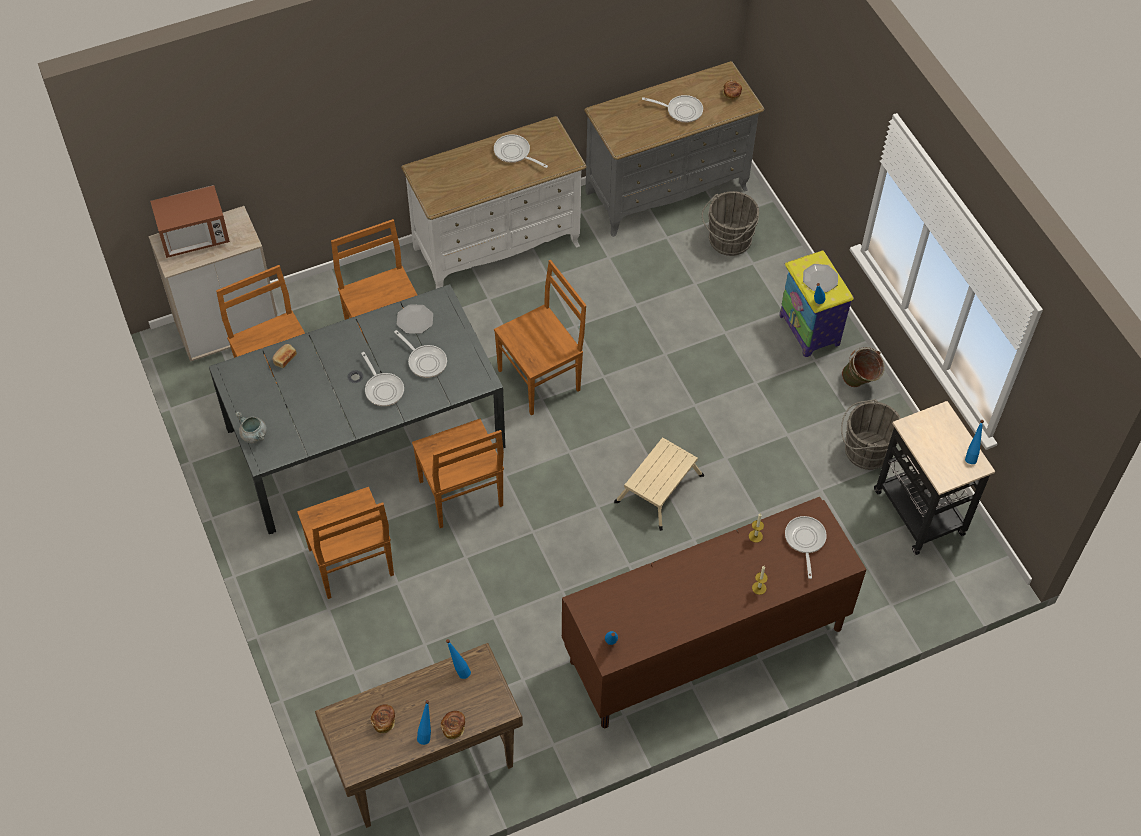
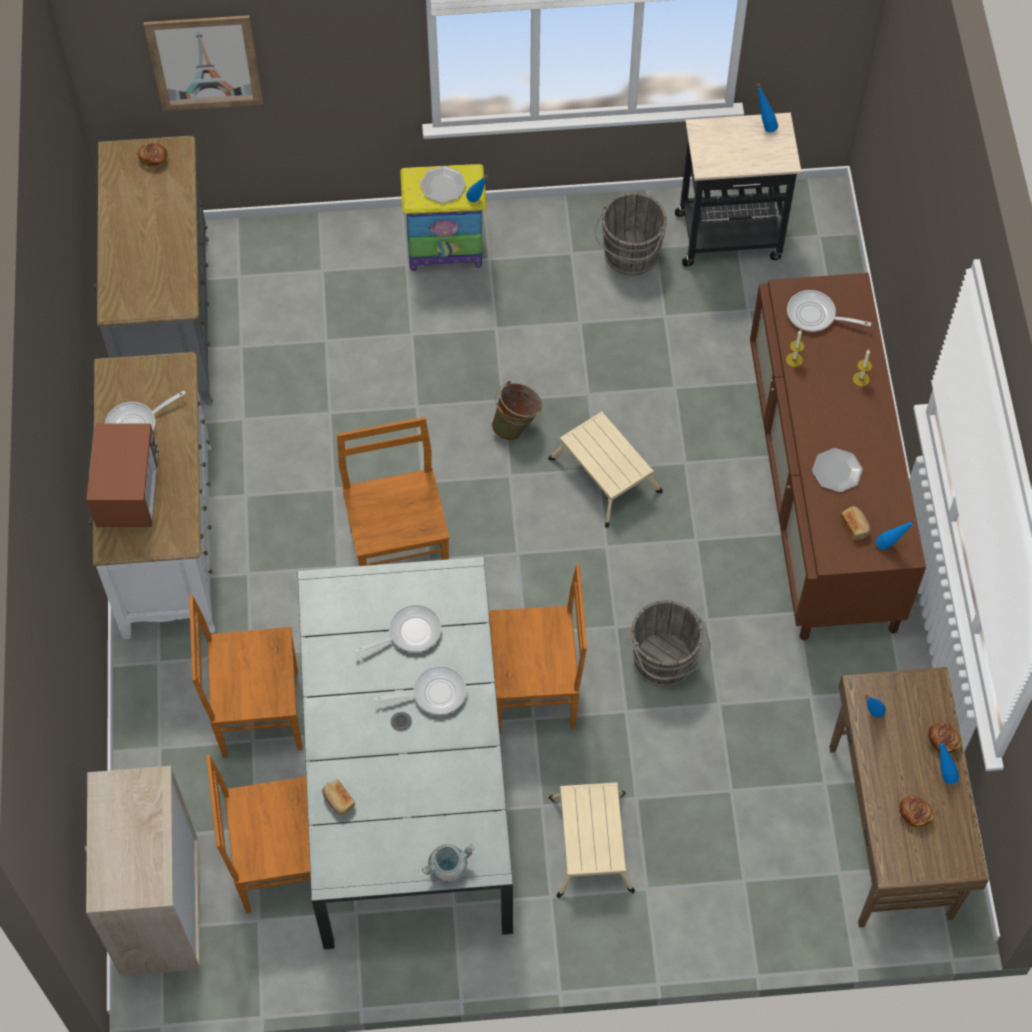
camera: 70 degrees left, 5 degrees up
(194, 238) = (117, 850): microwave -> microwave (129, 492)
(351, 564) = (591, 844): brown chair -> beige step ladder
(415, 320) = (339, 627): plate -> plate (837, 471)
(619, 616) = (855, 526): none -> bread
(681, 111) = (154, 221): frying pan -> none
(727, 241) = (277, 284): grey bucket -> grey bucket (665, 664)
(792, 68) = (205, 63): none -> picture
(860, 383) = (539, 227): green bucket -> green bucket (517, 426)

